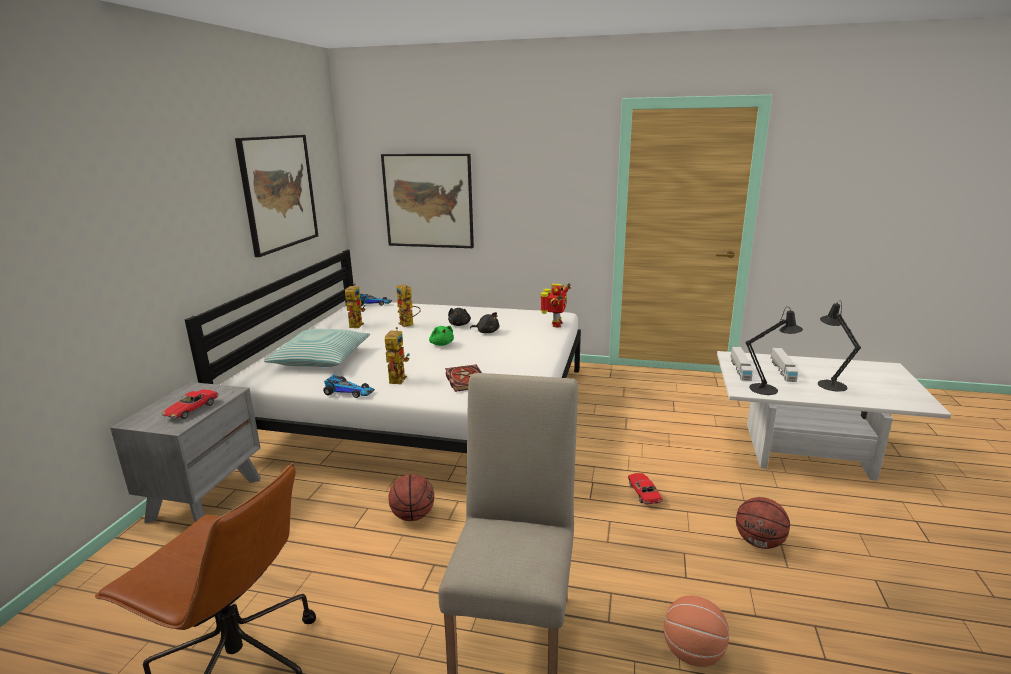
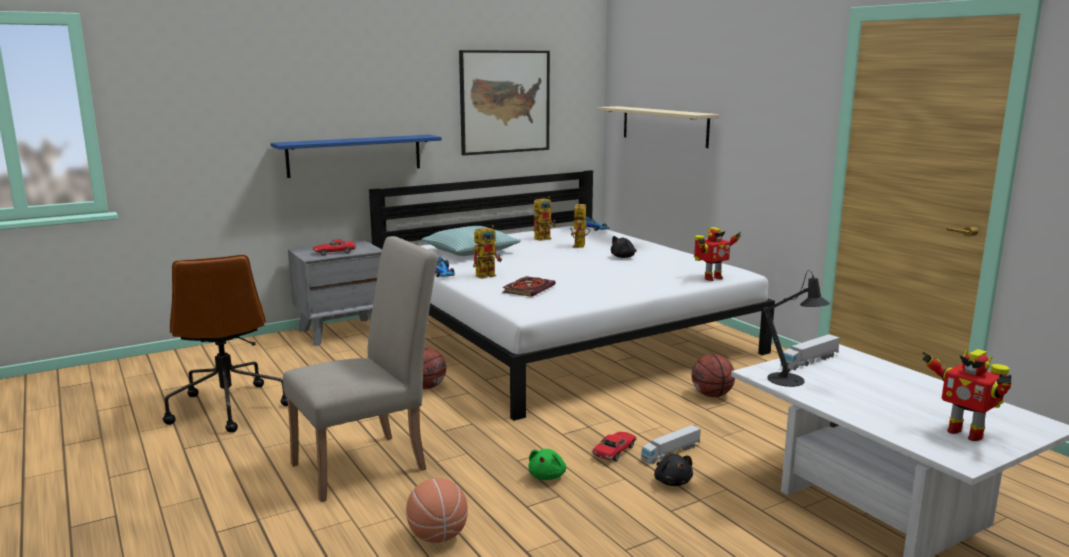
camera: 45 degrees right, 5 degrees down
(158, 282) = (355, 155): none -> blue shelf
(428, 201) = (664, 126): picture -> beige shelf
(441, 344) = (573, 265): green plush toy -> green plush toy (547, 476)
(487, 332) = (632, 267): black plush toy -> black plush toy (672, 481)
(759, 542) = (640, 525): basketball -> basketball (712, 395)
(782, 371) = (862, 377): toy truck -> toy truck (671, 452)
(829, 384) = (886, 403): black table lamp -> none
(887, 387) = (964, 432): none -> toy robot

